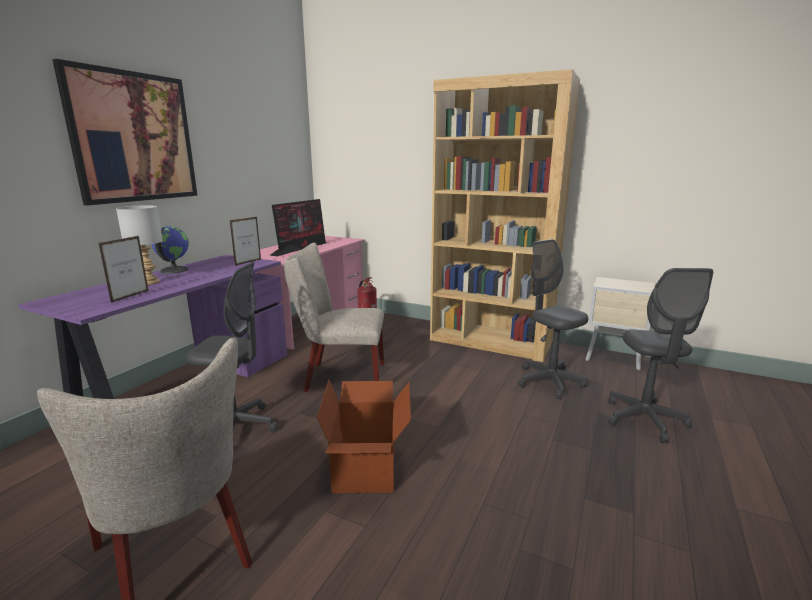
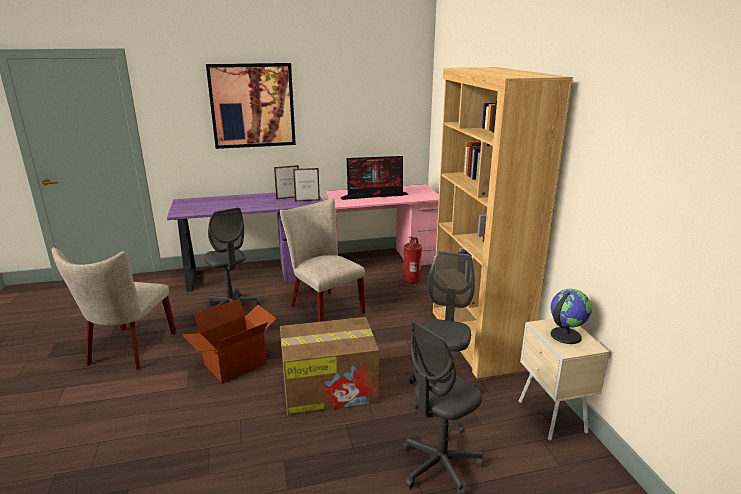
camera: 50 degrees right, 5 degrees up
(130, 296) = (208, 209): picture frame -> picture frame (288, 198)
(150, 282) = (234, 202): grey table lamp -> none
(174, 270) = (263, 195): globe -> globe (565, 335)
(487, 426) = (331, 389): none -> cardboard box

